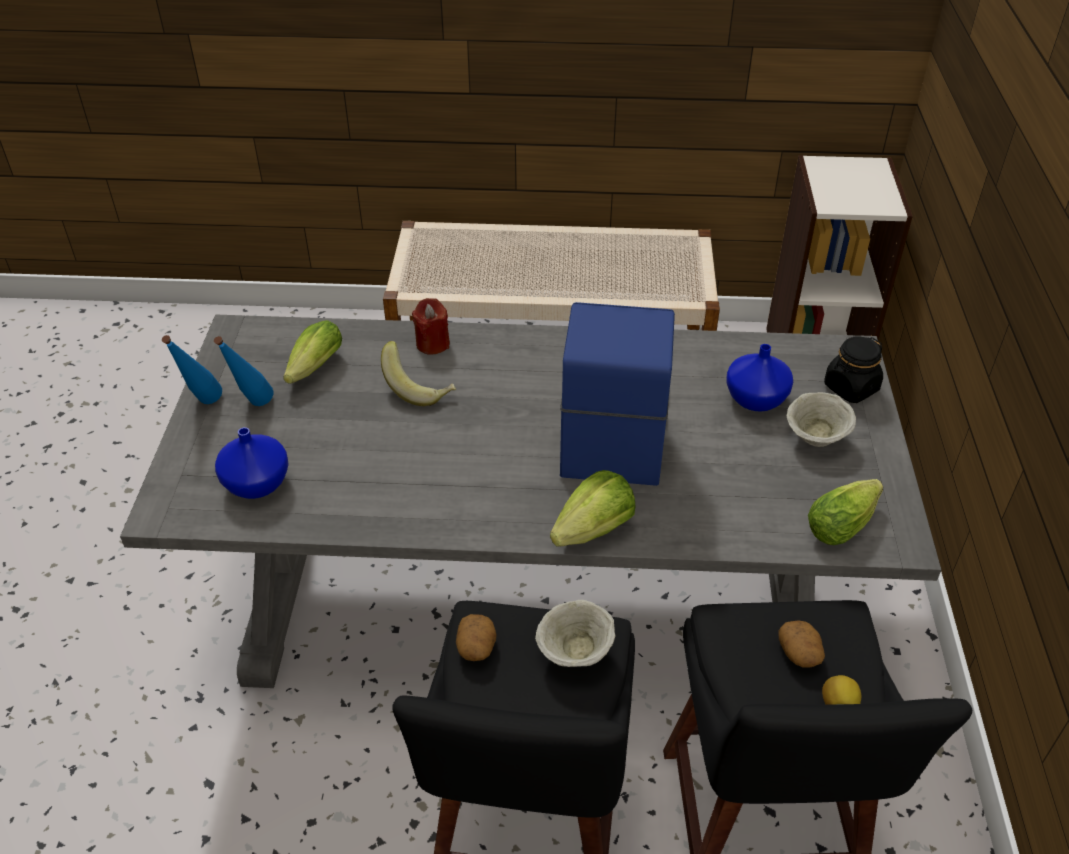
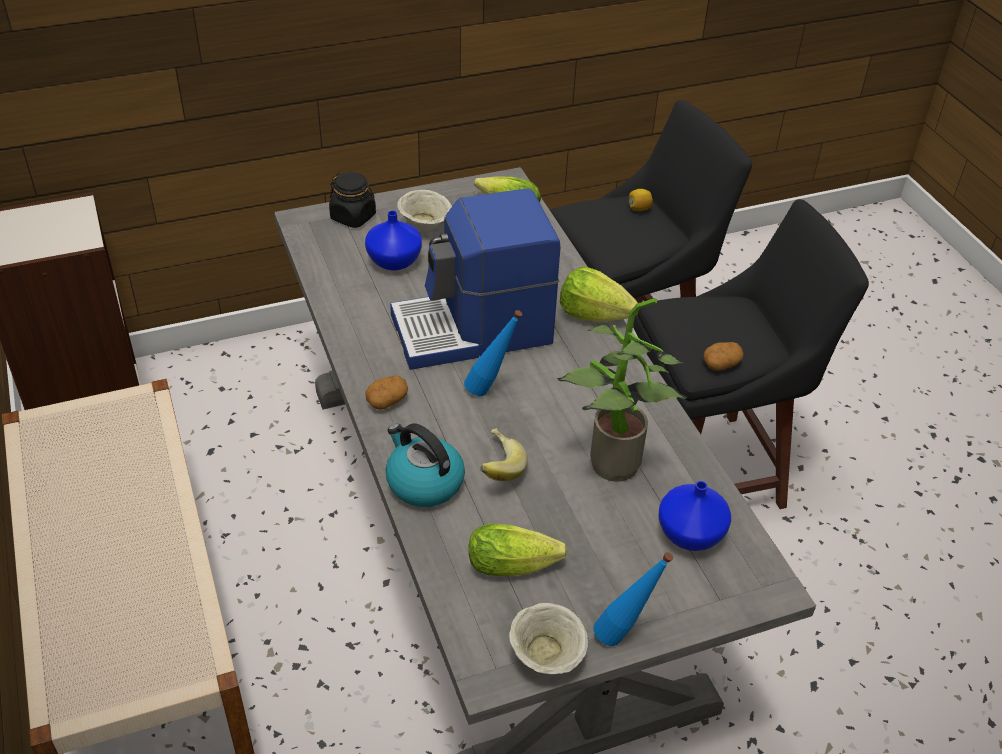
camera: 115 degrees left, 0 degrees up
(253, 407) = (600, 588): blue bottle -> blue bottle (491, 390)
(369, 459) = (608, 468): none -> potted plant
(432, 344) = (423, 482): red candle -> kettle
(576, 654) = (689, 316): beige bowl -> beige bowl (546, 656)
(800, 653) = (613, 226): potato -> potato (387, 400)

